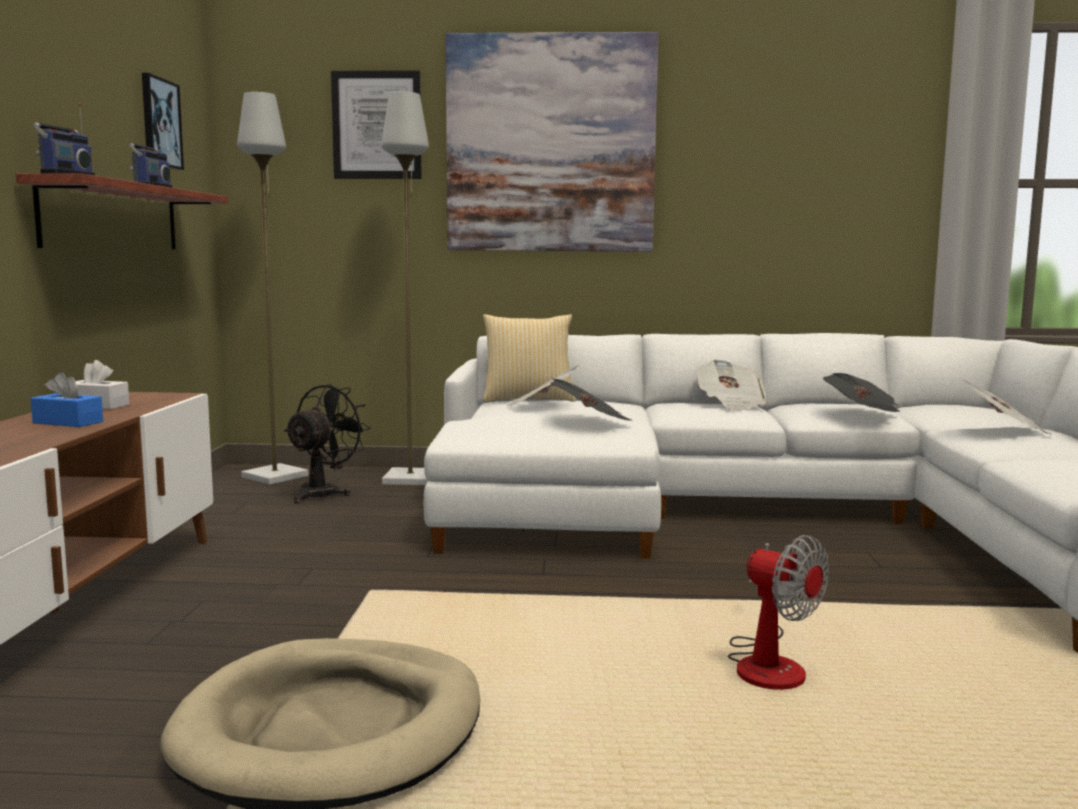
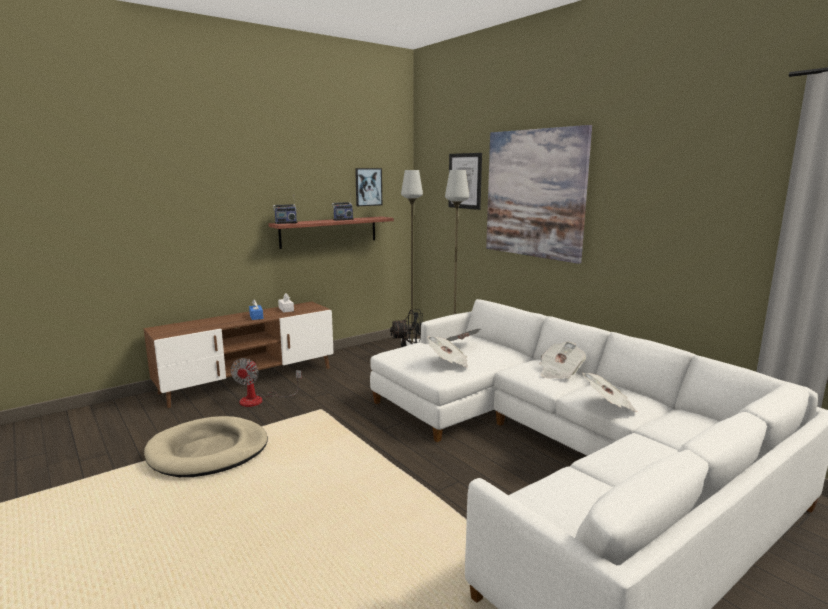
camera: 50 degrees right, 5 degrees up
(528, 399) = (481, 338): pillow -> none
(768, 663) = (347, 508): fan -> fan (259, 400)
(1003, 429) = (645, 450): newspaper -> none

